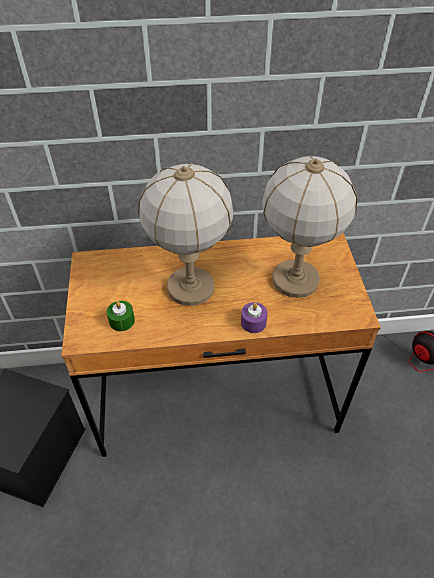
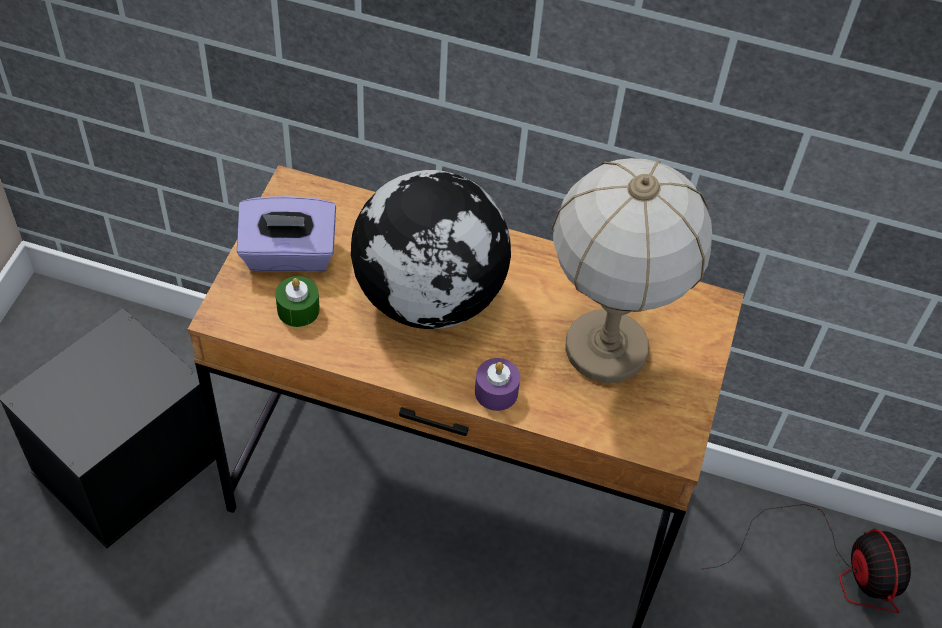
camera: 20 degrees right, 5 degrees up
(101, 295) = (289, 255): none -> purple tissue box
(191, 288) = (431, 296): table lamp -> globe

